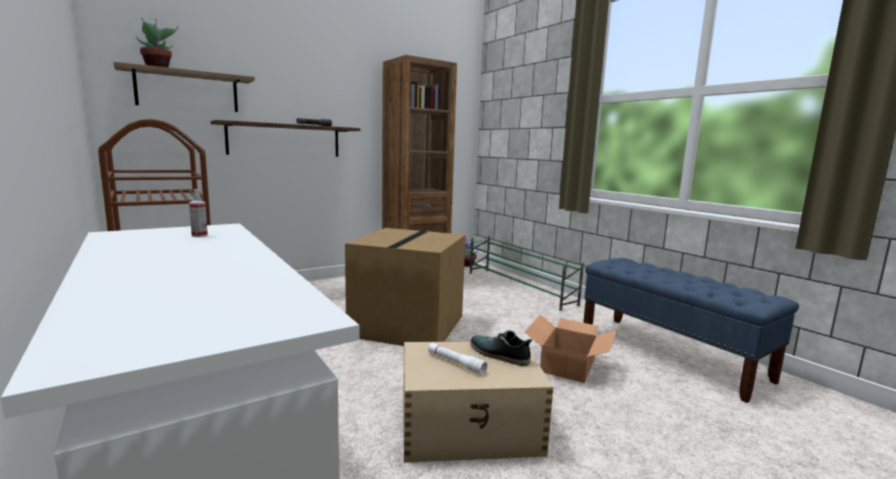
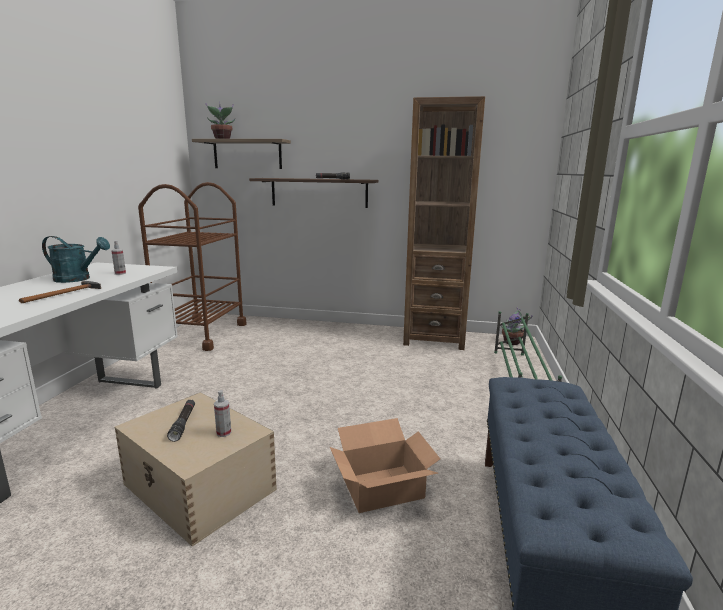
camera: 45 degrees right, 5 degrees up
(167, 247) = (78, 279): none -> turquoise watering can
(229, 258) = (65, 293): none -> hammer
(408, 326) = (327, 386): cardboard box -> none
(455, 363) = (183, 424): white flashlight -> black flashlight
(498, 354) = (223, 433): shoe -> spray bottle

